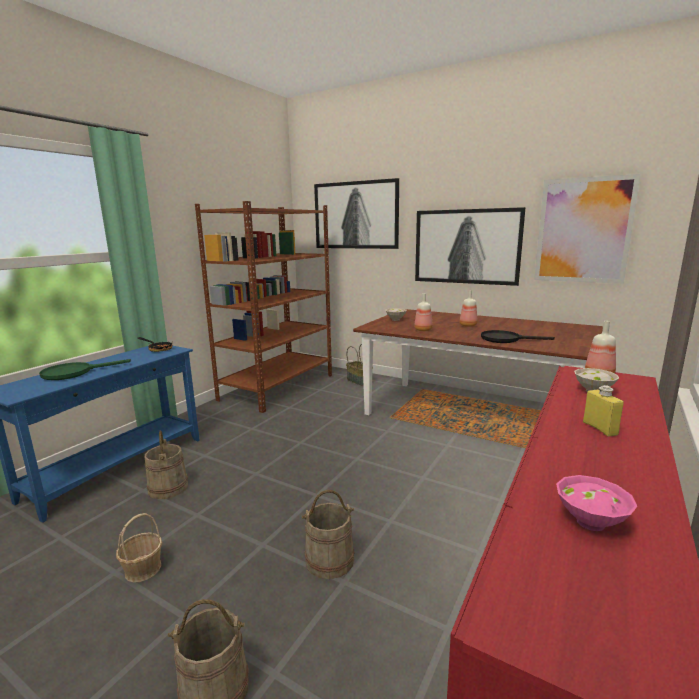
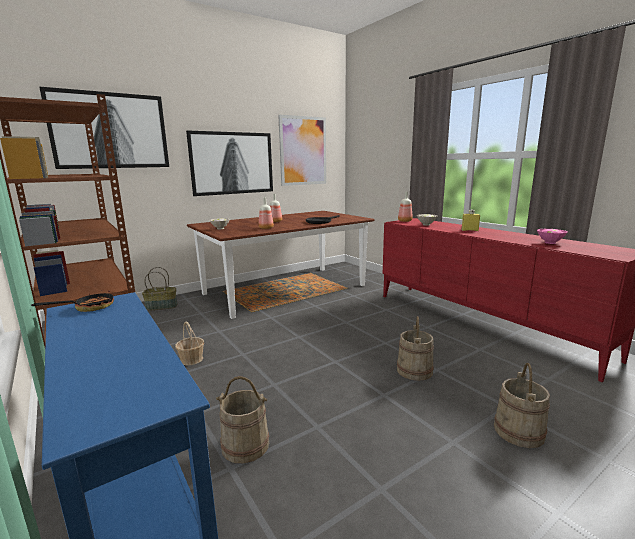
camera: 65 degrees left, 0 degrees up
(74, 373) = (104, 360): green frying pan -> none
(142, 569) = (385, 467): basket -> basket (191, 359)

